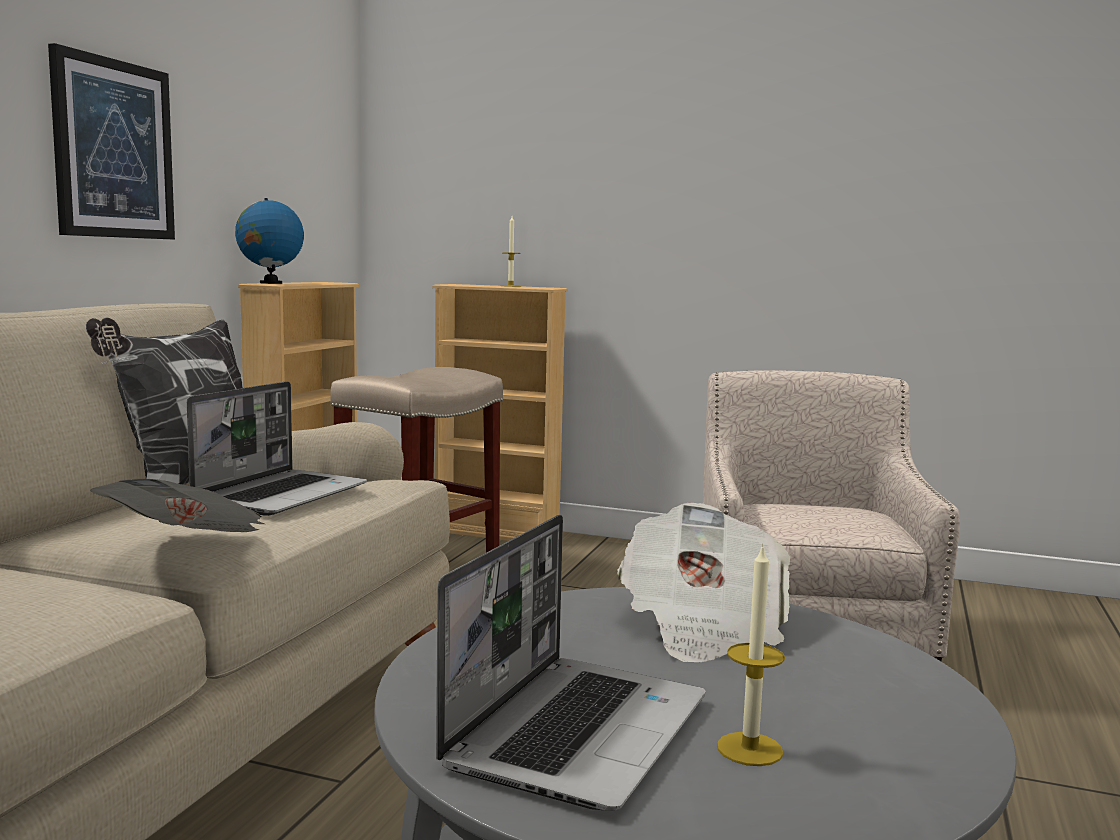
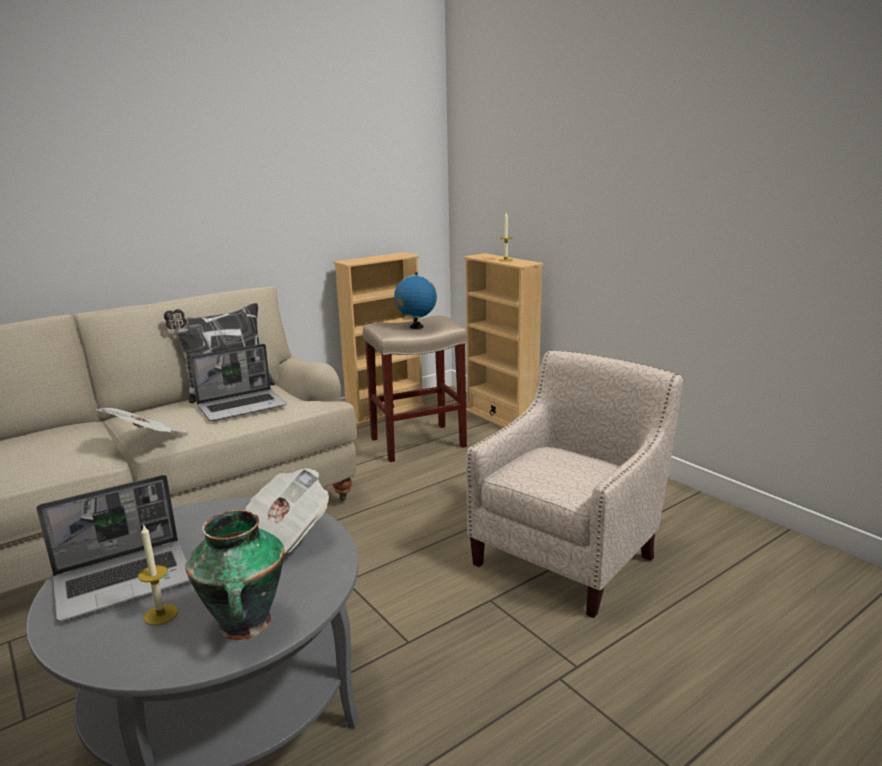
camera: 35 degrees right, 10 degrees up
(113, 149) = (242, 198): picture -> none
(270, 283) = (351, 260): globe -> globe (416, 327)
(897, 719) = (245, 625): none -> vase

